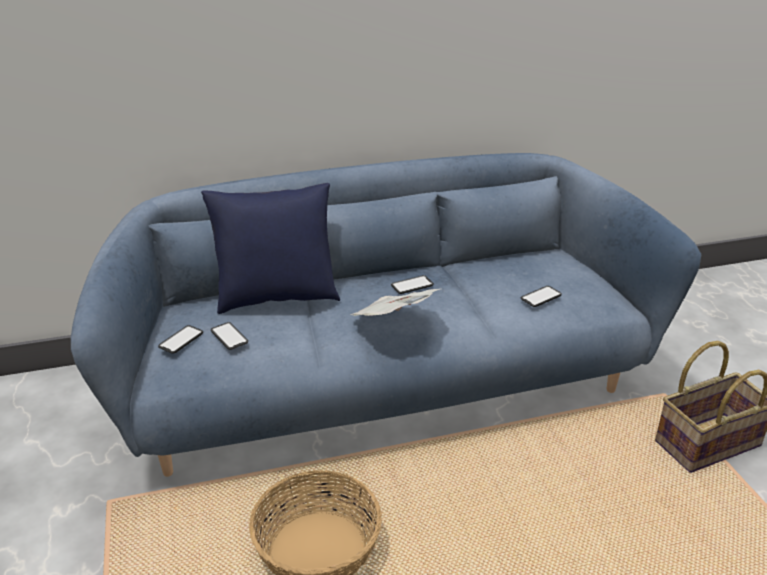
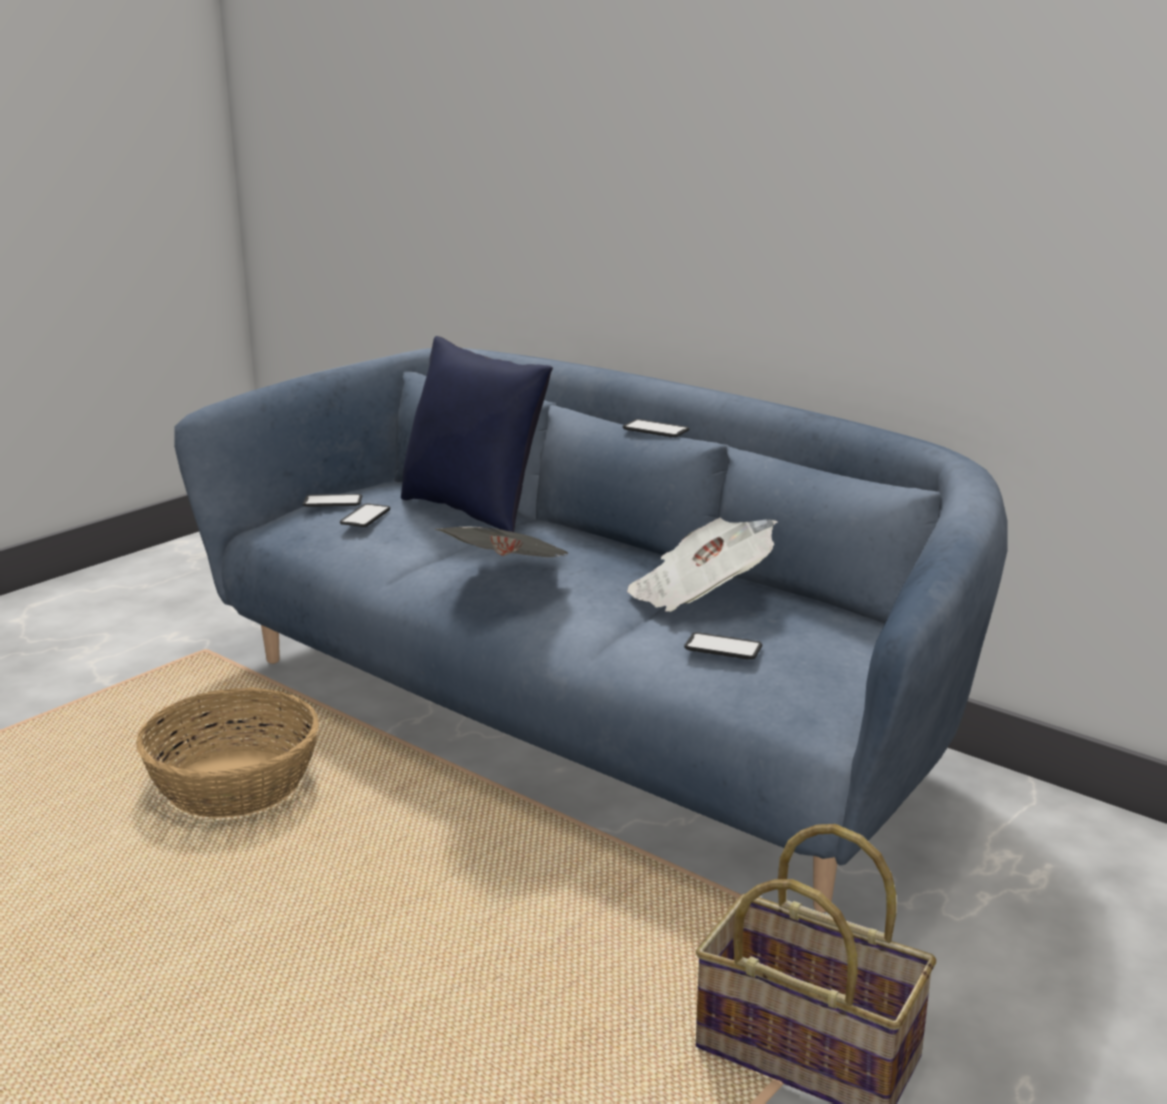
camera: 55 degrees right, 10 degrees down
(412, 285) = (611, 563): phone -> phone (655, 429)
(475, 278) = (701, 595): none -> newspaper

